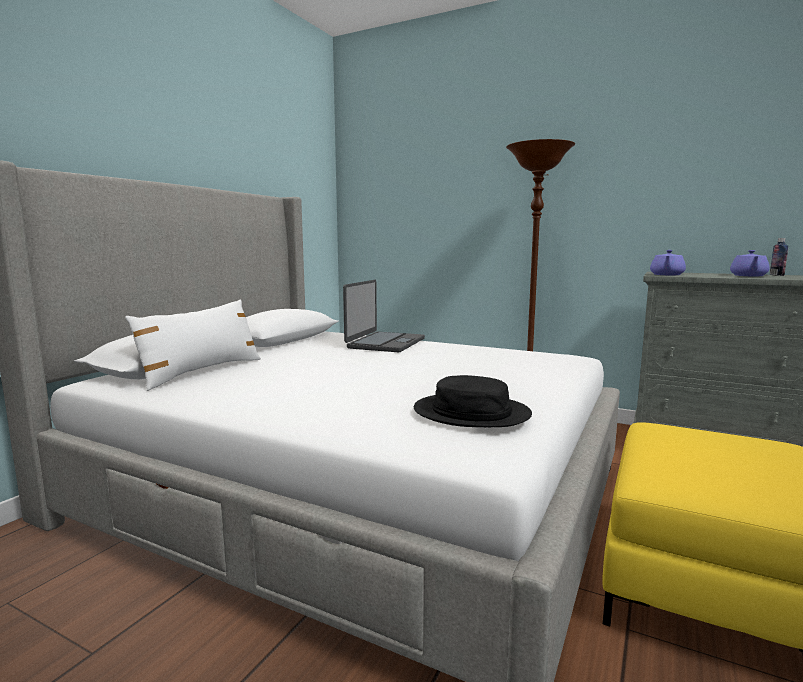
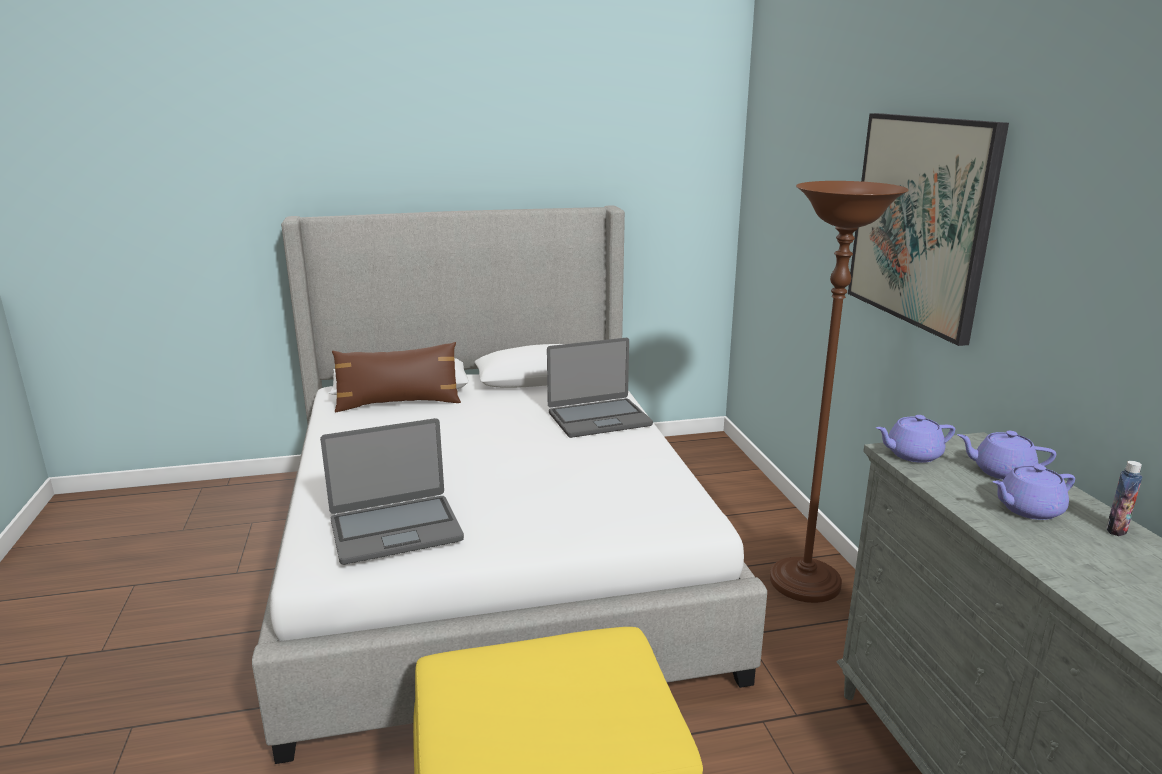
camera: 50 degrees right, 10 degrees up
(202, 372) = (398, 403): white pillow -> brown pillow
(471, 413) = (395, 529): black hat -> laptop
(556, 173) = (920, 221): none -> picture
(700, 274) = (1001, 472): none -> purple teapot

